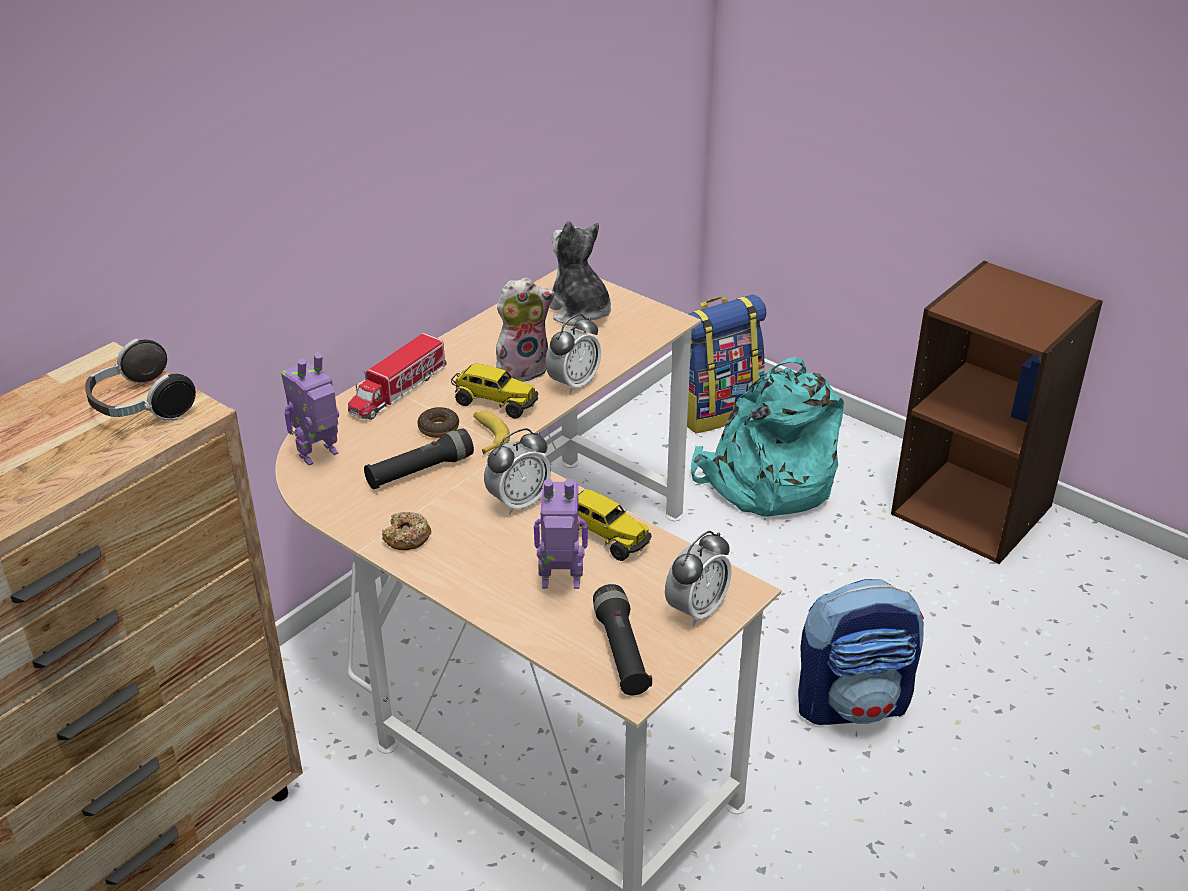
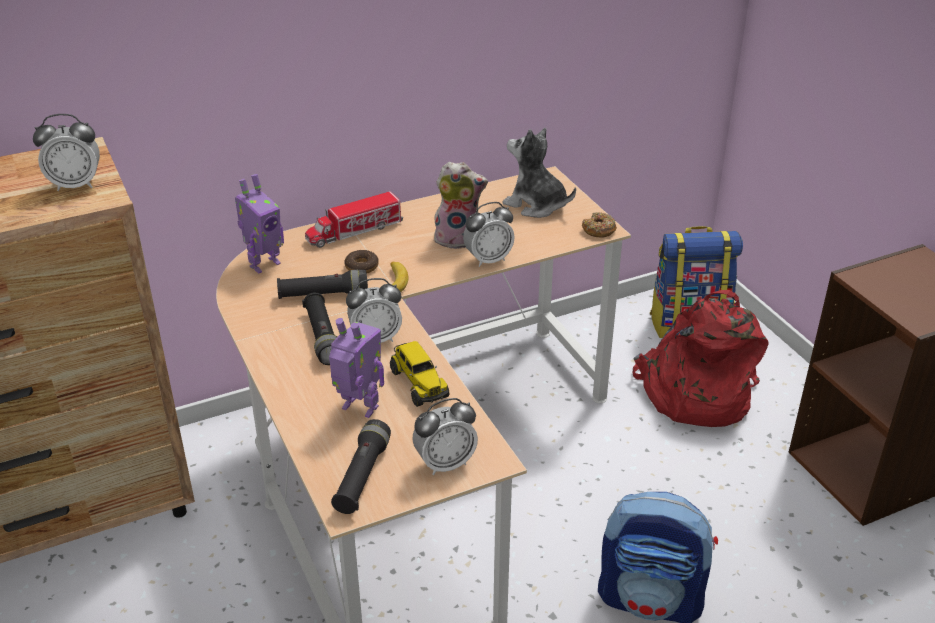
camera: 25 degrees right, 0 degrees up
(140, 406) = (76, 185): headphones -> alarm clock
(319, 455) = (264, 264): toy robot -> toy robot turned 150 degrees clockwise
(407, 538) = (276, 341): donut -> donut (599, 230)
(458, 518) = (323, 337): none -> black flashlight
(494, 402) = (417, 258): toy truck -> none
(578, 311) = (536, 205): plush toy -> plush toy turned 45 degrees counterclockwise
(765, 482) = (694, 393): turquoise backpack -> red backpack

